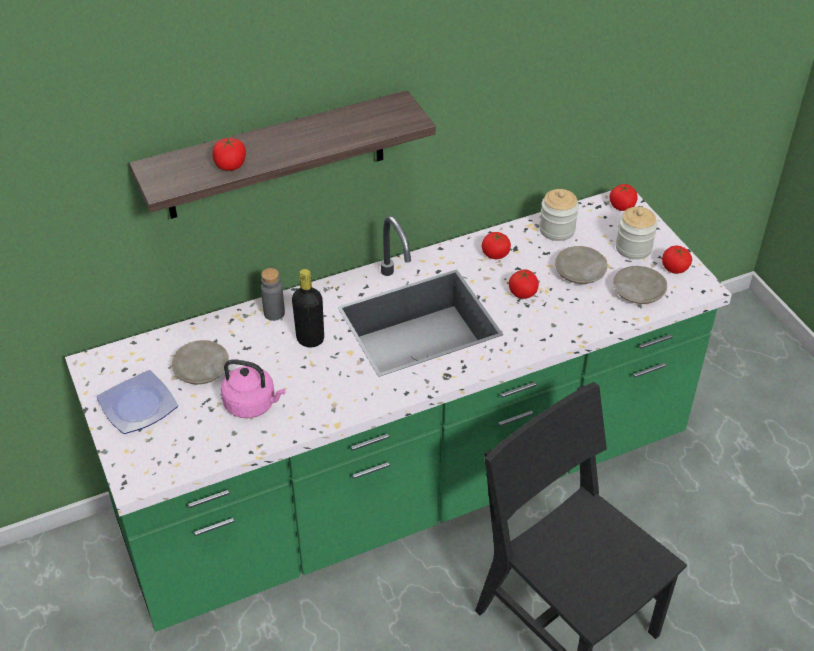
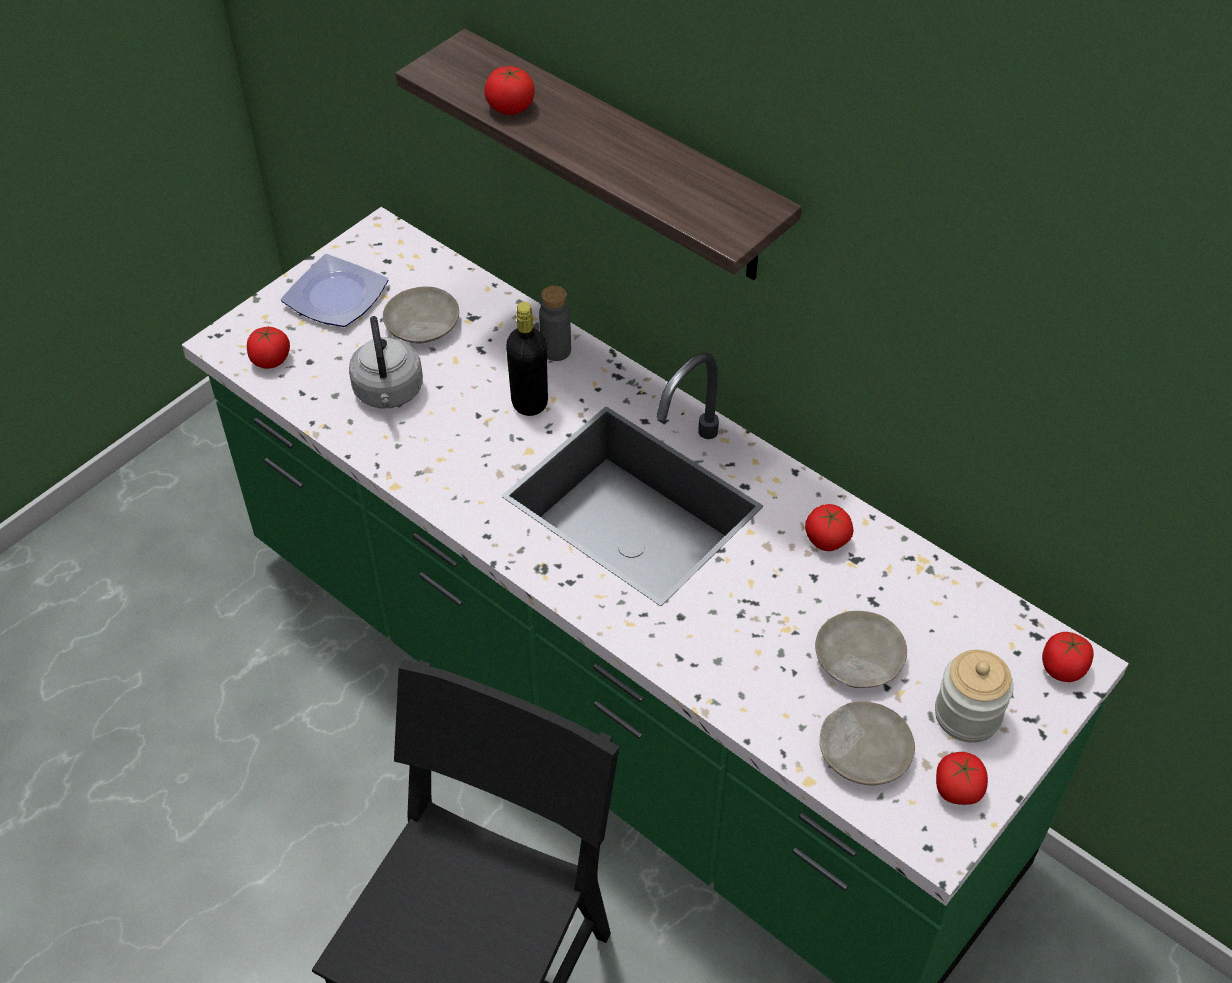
camera: 65 degrees right, 5 degrees up
(252, 404) = (389, 393): pink kettle -> grey kettle
(523, 293) = (764, 600): tomato -> tomato (270, 360)
(557, 230) = (937, 598): jar -> none

